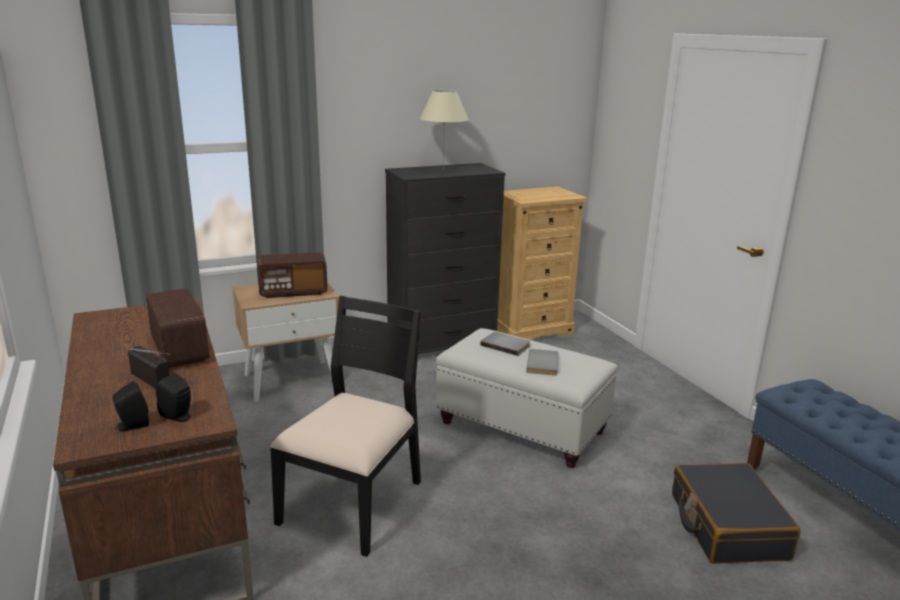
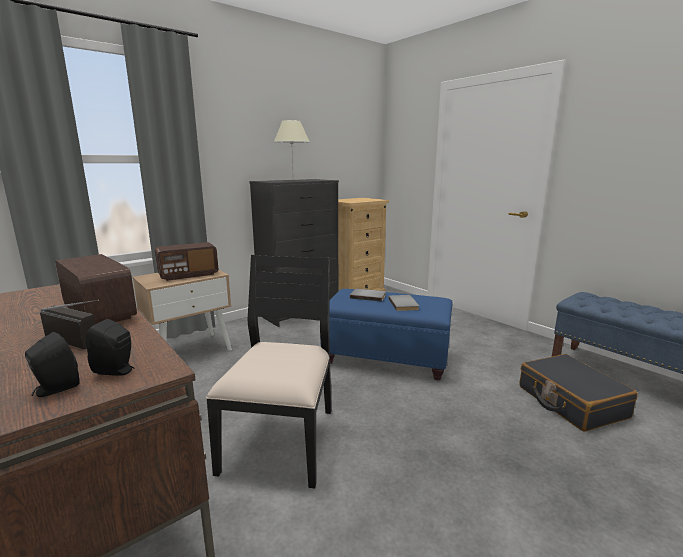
camera: 15 degrees left, 5 degrees down
(523, 427) = (387, 358): white ottoman -> blue ottoman

